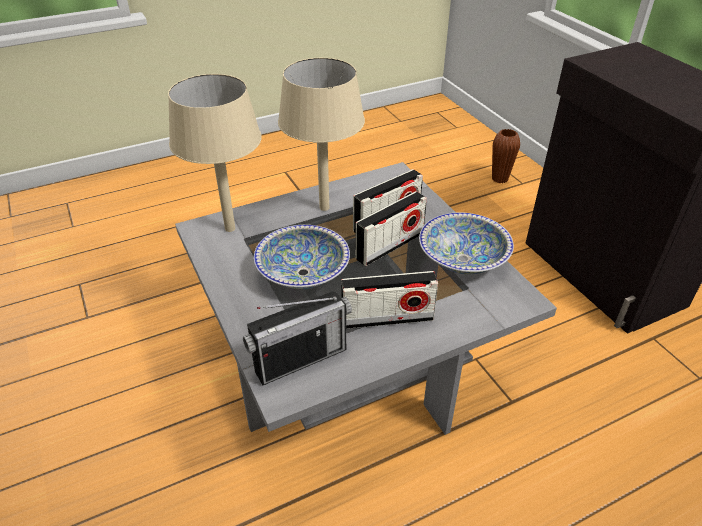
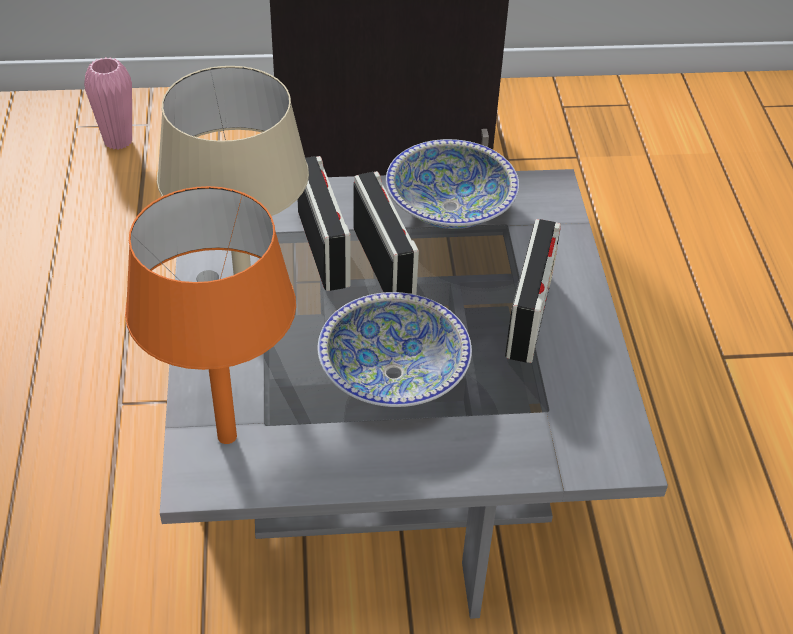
camera: 70 degrees left, 5 degrees up
(229, 228) = (226, 437): beige table lamp -> orange table lamp
(300, 359) = (569, 423): radio -> none
(499, 179) = (118, 141): brown vase -> pink vase

